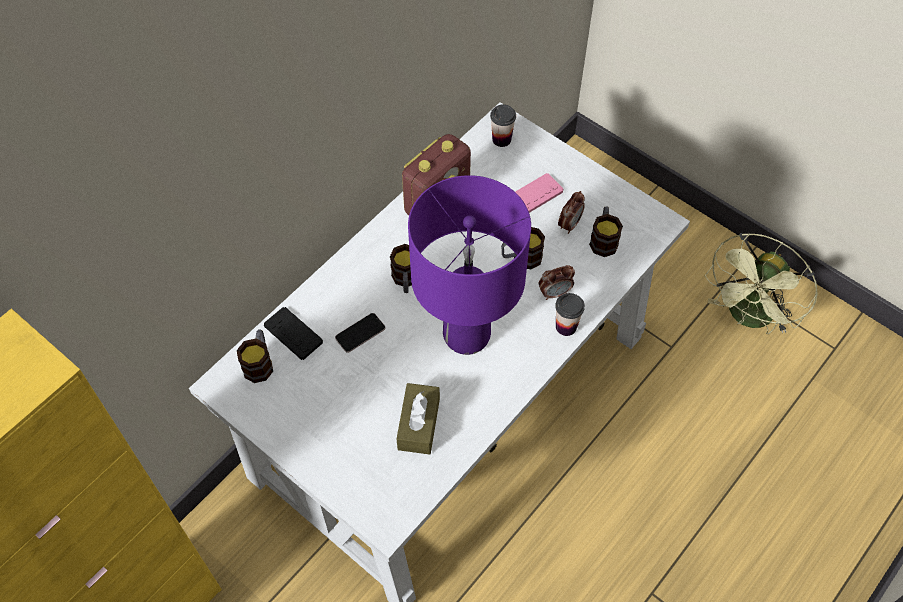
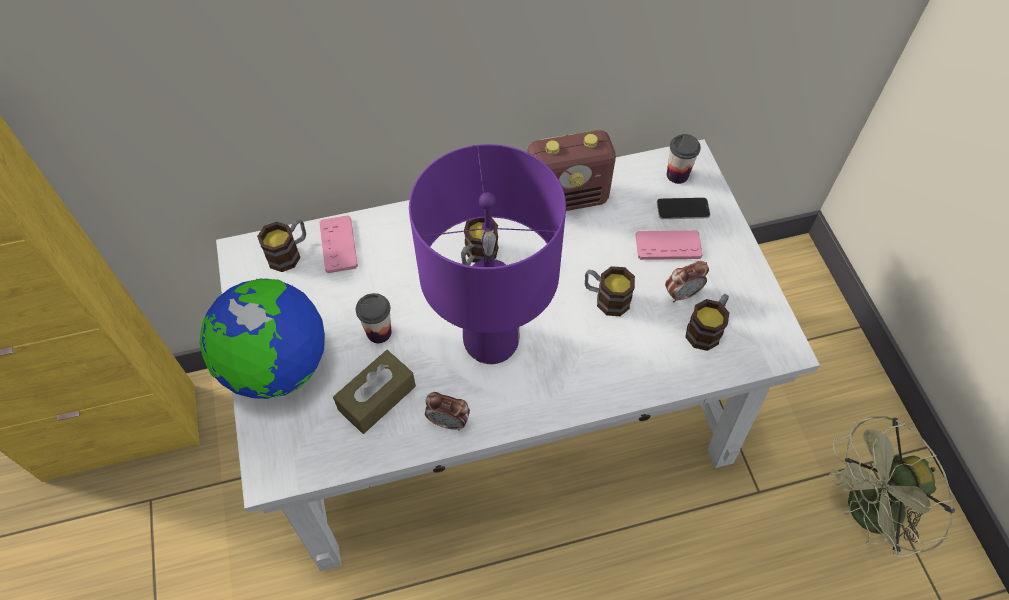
camera: 35 degrees right, 0 degrees up
(293, 334) = (338, 245): black game controller -> pink game controller
(325, 449) = (277, 366): none -> globe
(360, 333) = (396, 279): phone -> phone (683, 209)
(555, 293) = (612, 353): alarm clock -> alarm clock (449, 421)
(566, 326) = (597, 393): cup -> cup (379, 332)

